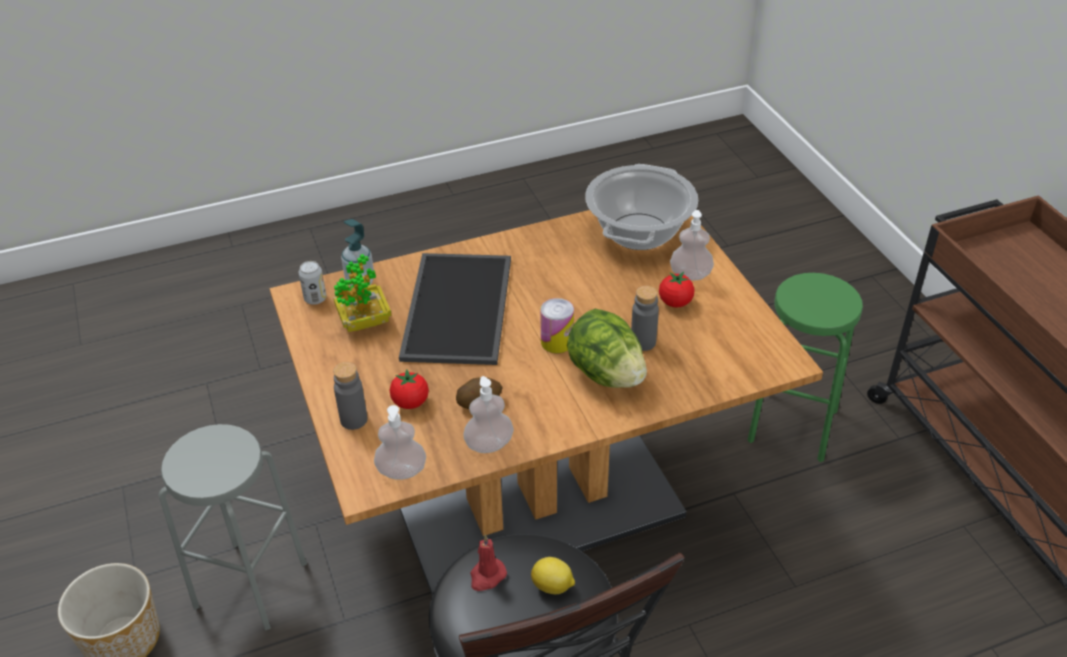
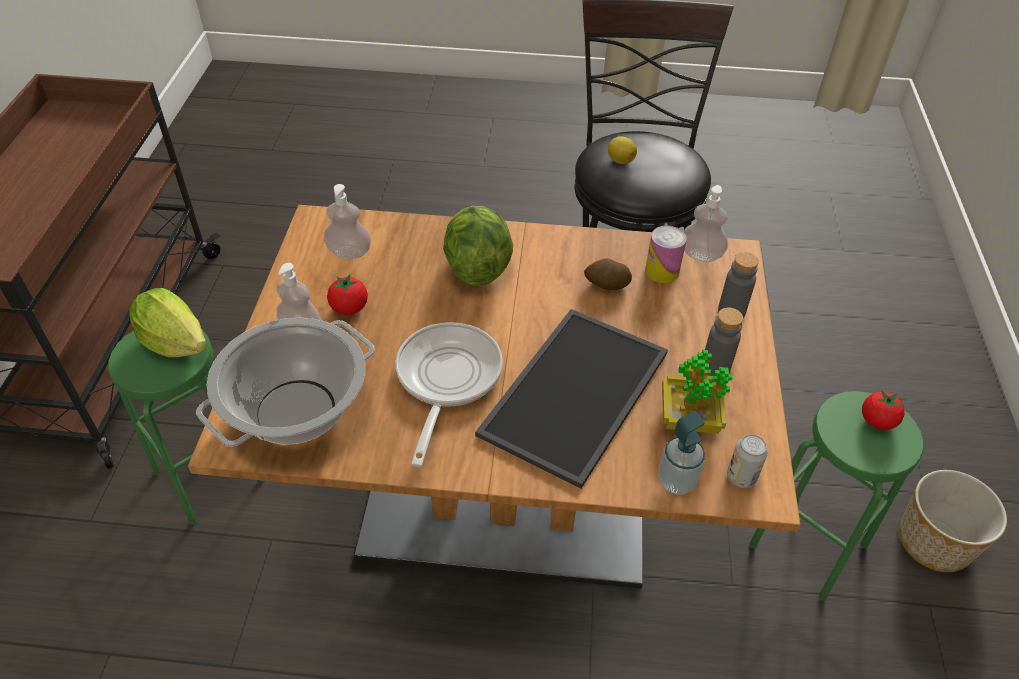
camera: 155 degrees left, 5 degrees up
(250, 584) = (808, 545): grey stool -> green stool
(410, 402) = (671, 308): tomato -> tomato (877, 421)
(487, 576) = (662, 179): red candle -> none
(489, 444) = (617, 248): soap dispenser -> soap dispenser (349, 252)
(557, 283) = (446, 380): none -> frying pan
(557, 342) = (497, 313): can -> can (662, 271)
(643, 342) = (418, 282): grey bottle -> grey bottle (715, 368)
(819, 310) = (175, 342): none -> lettuce

